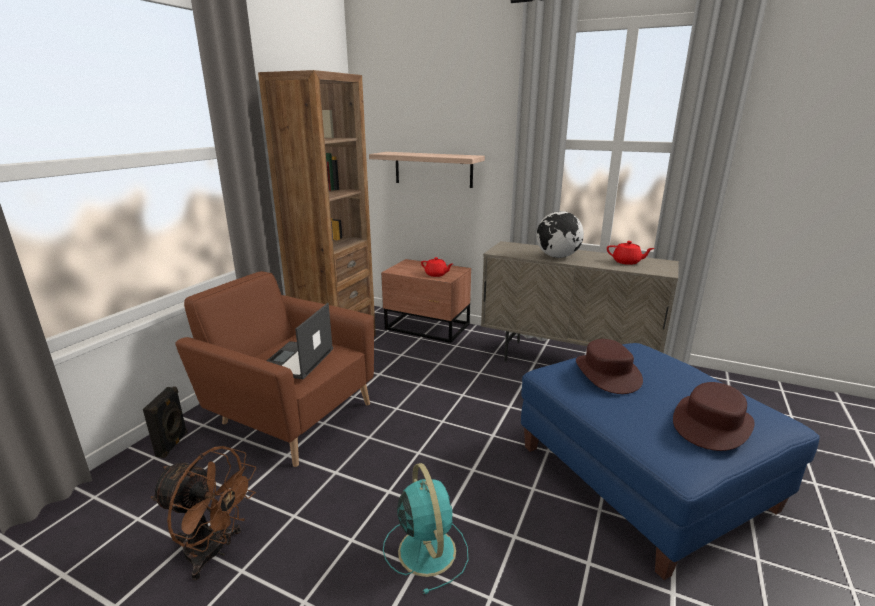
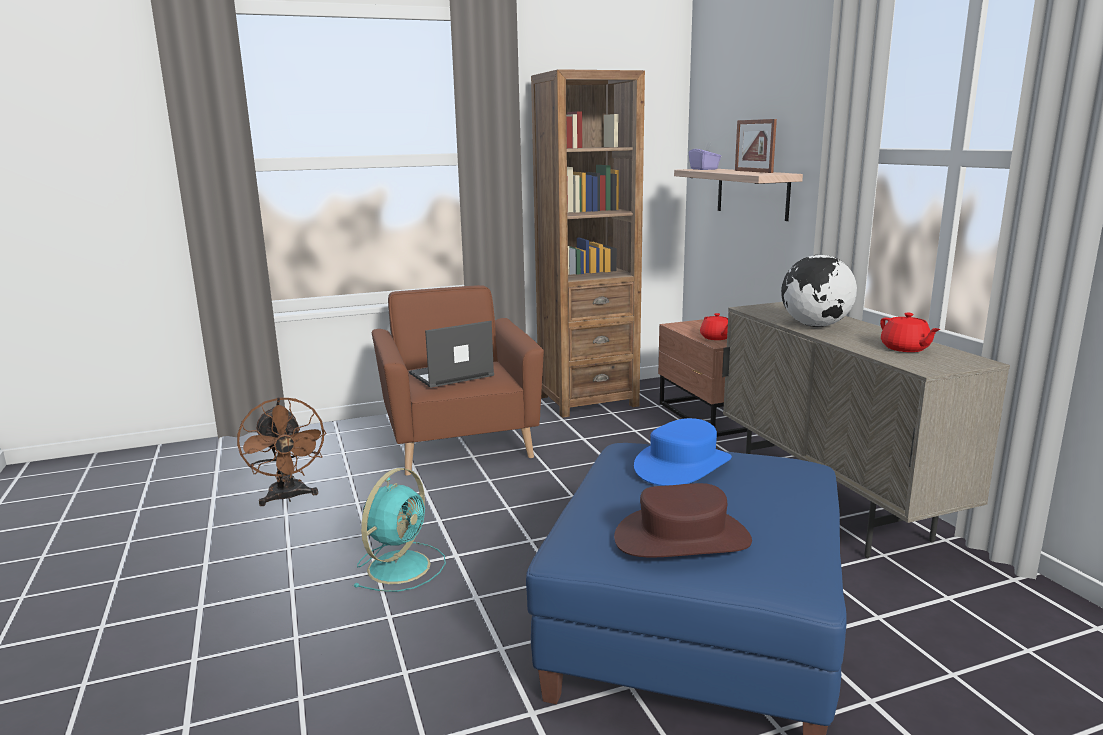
camera: 45 degrees right, 5 degrees down
(173, 444) = (358, 429): black speaker -> none
(392, 153) = (704, 169): none -> purple tissue box
(442, 154) = (753, 171): none -> picture frame
(606, 373) = (682, 465): brown hat -> blue hat

